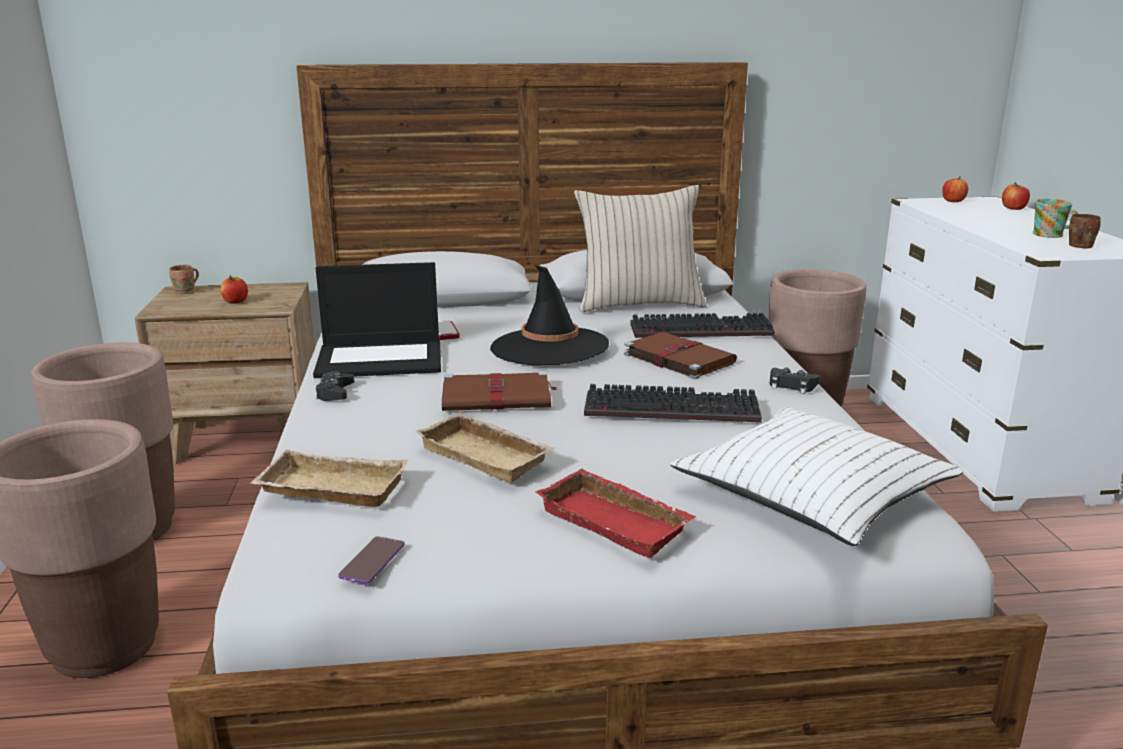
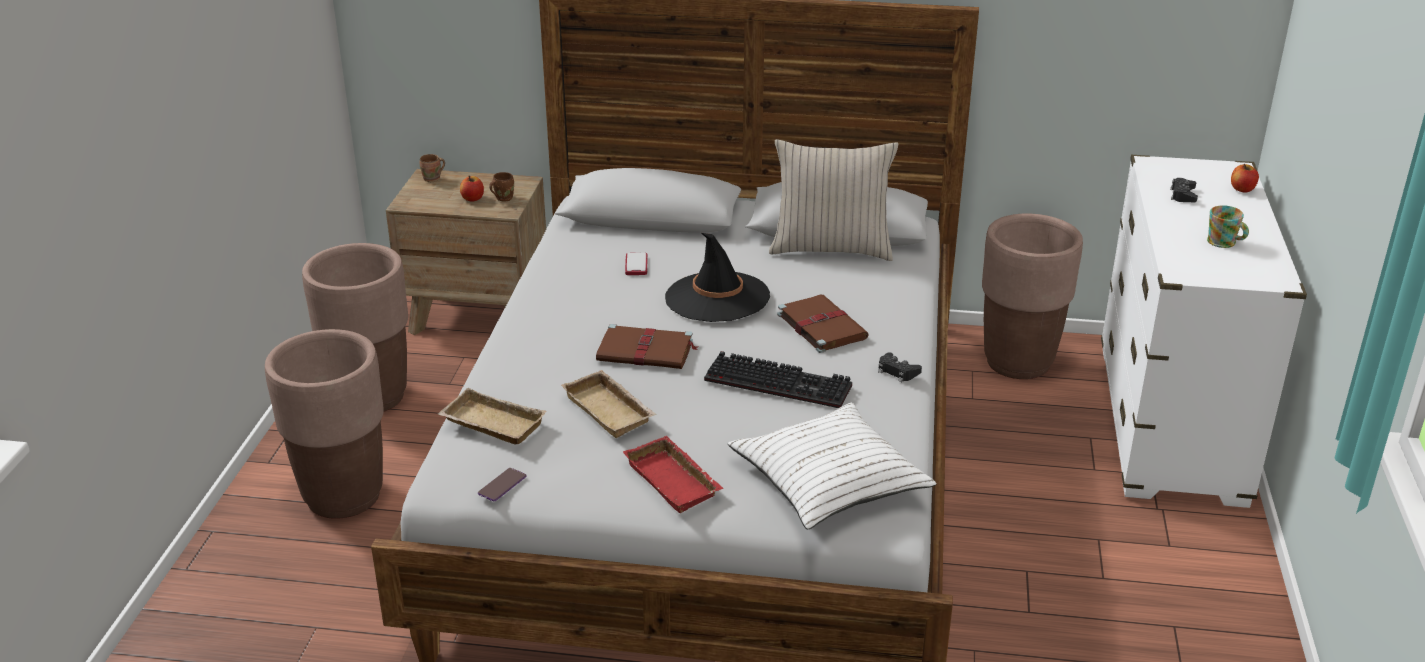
camera: 15 degrees right, 10 degrees up
(335, 392) = (523, 327): black game controller -> black game controller (1183, 195)
(381, 359) = (572, 293): laptop -> none
(703, 329) = (868, 291): keyboard -> none
(953, 201) = (1192, 167): apple -> none
(1078, 246) = (1228, 265): brown mug -> brown mug (503, 198)

